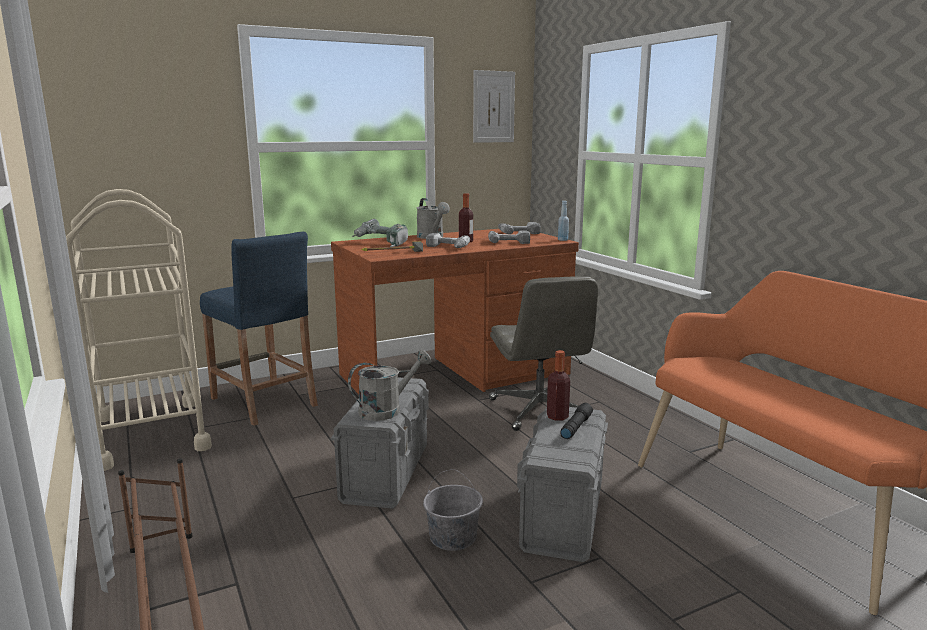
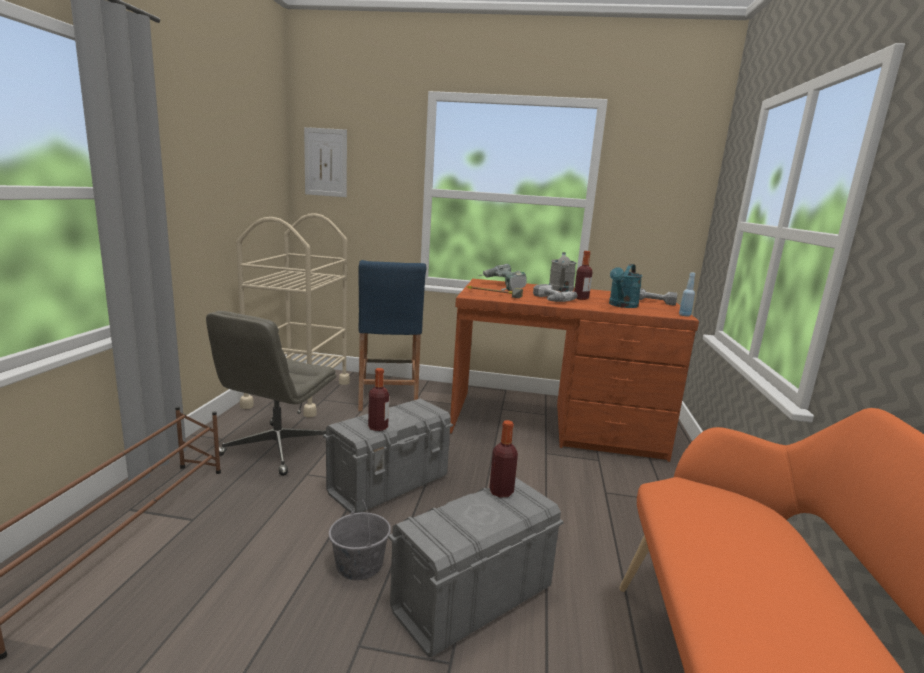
camera: 35 degrees right, 0 degrees up
(387, 410) = (378, 427): grey watering can -> bottle
(493, 107) = (668, 170): picture -> picture (325, 162)
(507, 241) = (621, 305): power drill -> turquoise watering can
(540, 411) = (590, 485): grey office chair -> grey office chair (277, 449)
(575, 427) = (501, 509): black flashlight -> none

